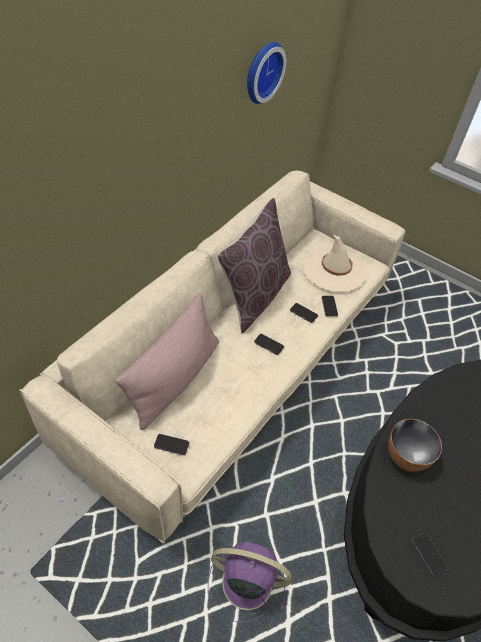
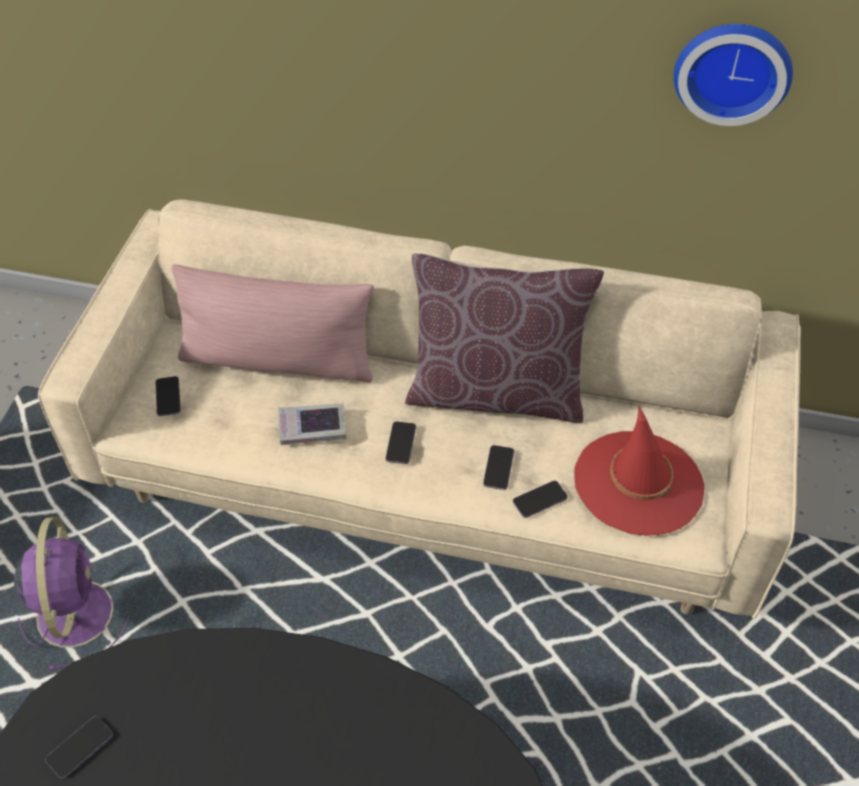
camera: 70 degrees right, 0 degrees up
(237, 379) = (312, 428): none -> book
(334, 270) = (638, 483): beige hat -> red hat
(405, 457) = (244, 677): bowl -> none

